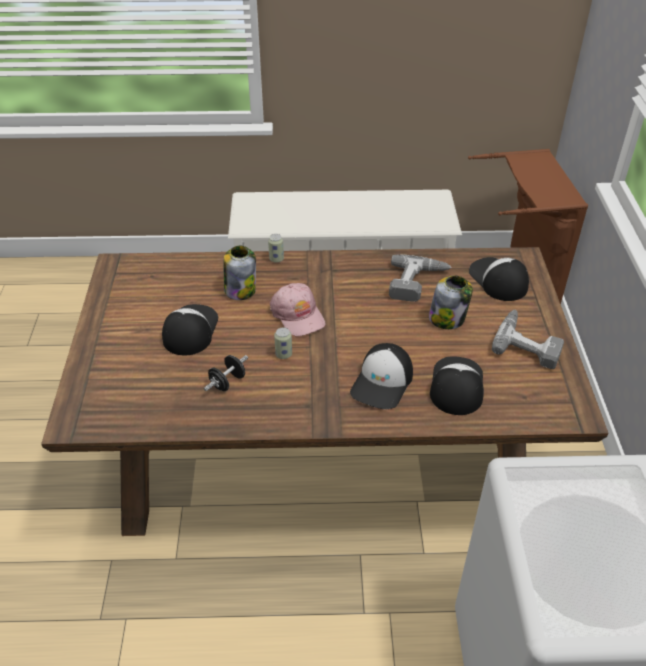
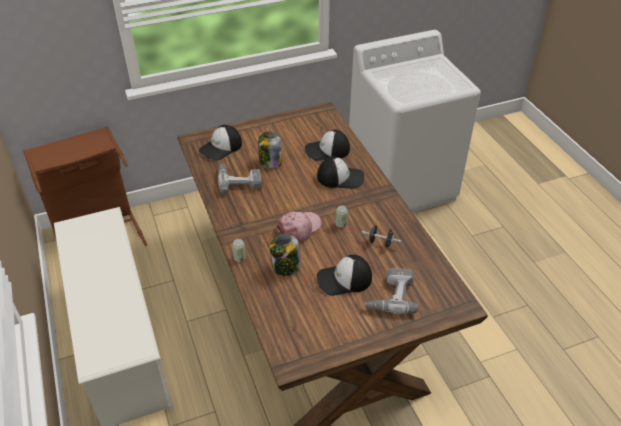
camera: 110 degrees left, 0 degrees up
(528, 343) = (277, 130): power drill -> power drill (390, 295)

